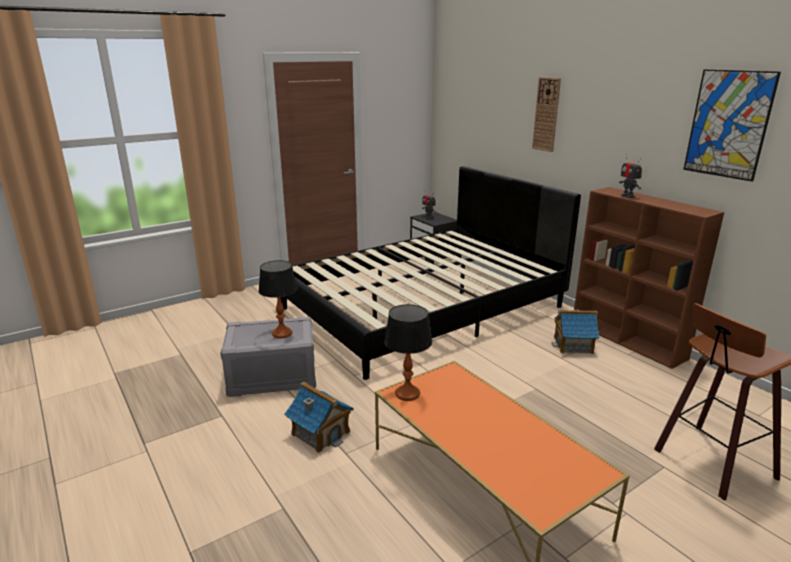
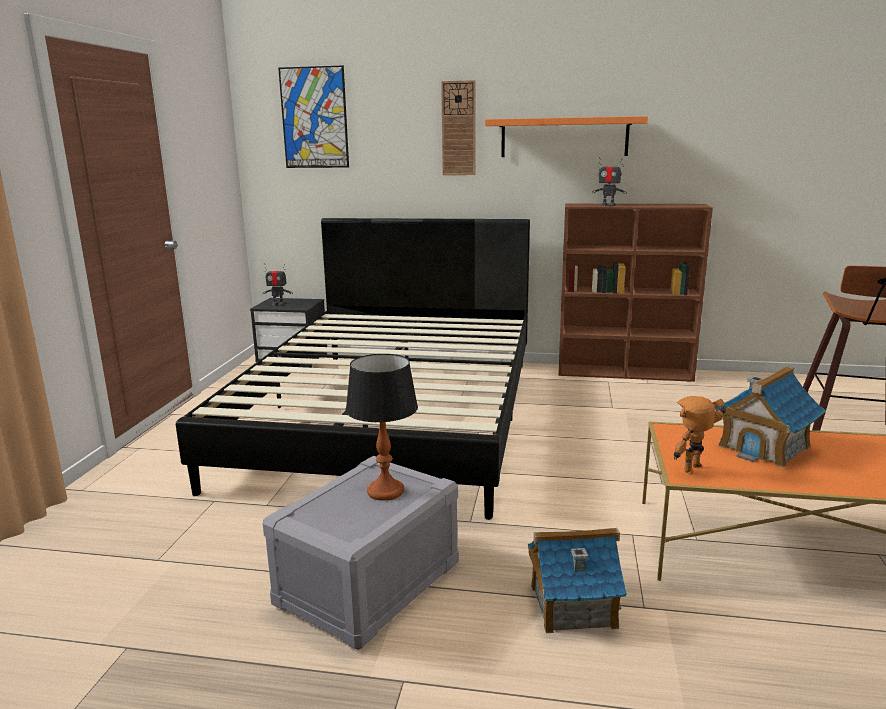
camera: 45 degrees left, 5 degrees down
(407, 394) = (696, 470): table lamp -> toy robot
(573, 345) = (598, 393): toy house -> toy house (764, 446)
(616, 131) = (564, 137): none -> orange shelf
(728, 124) = (695, 113): picture -> picture (314, 118)

